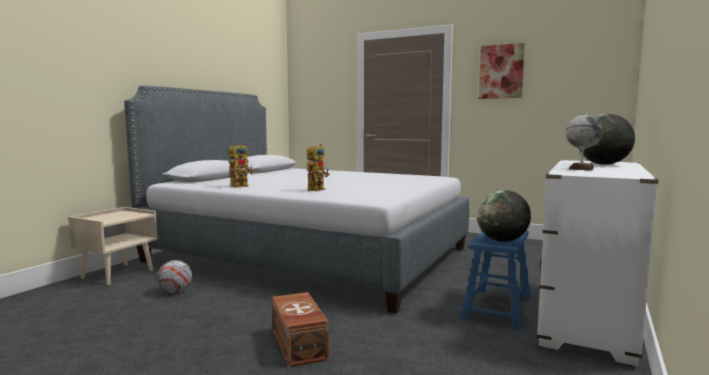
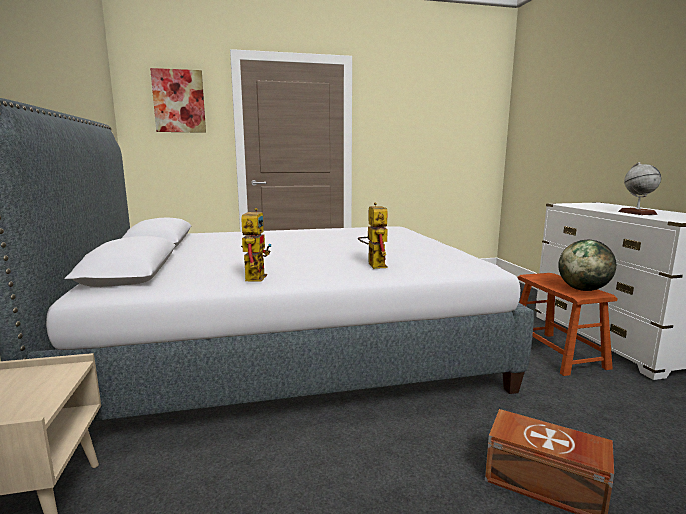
camera: 40 degrees left, 5 degrees up
(175, 292) = (230, 488): football -> none
(497, 307) = (556, 353): blue stool -> brown stool
(501, 71) = (402, 113): picture -> picture (179, 101)
(603, 164) = (607, 206): globe -> none

